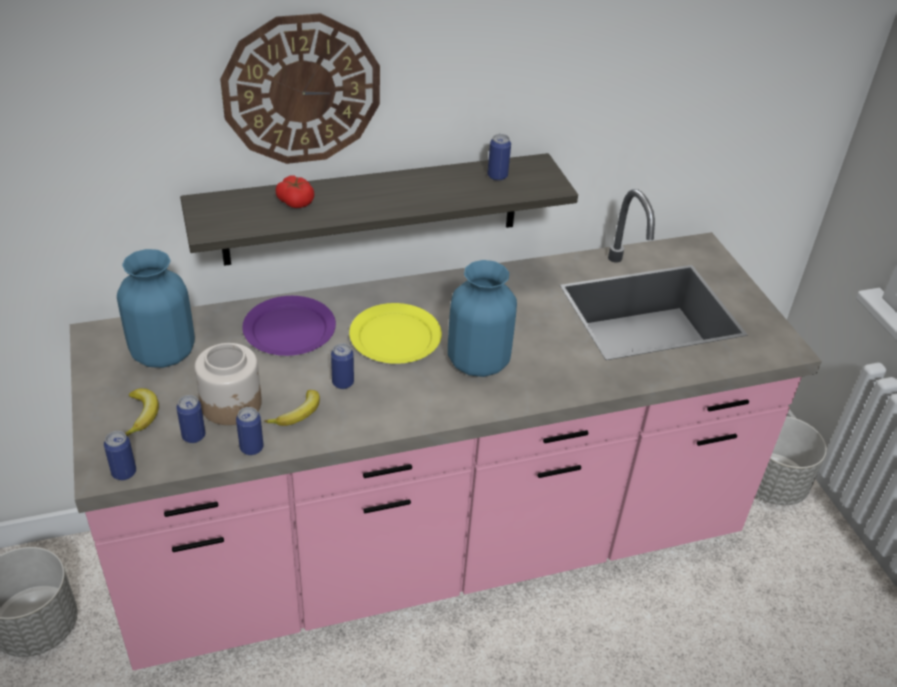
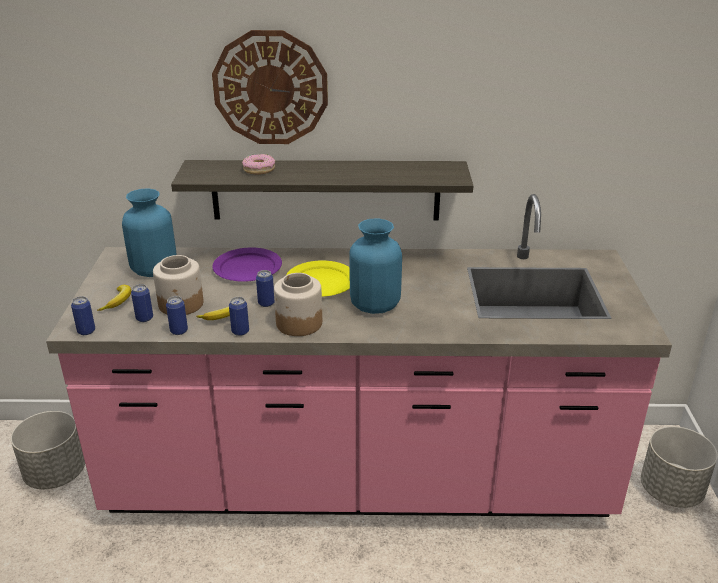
camera: 20 degrees right, 10 degrees down
(296, 201) = (259, 169): tomato -> donut
(399, 407) = (298, 323): none -> jar
(497, 176) = (416, 169): can -> can (240, 331)

